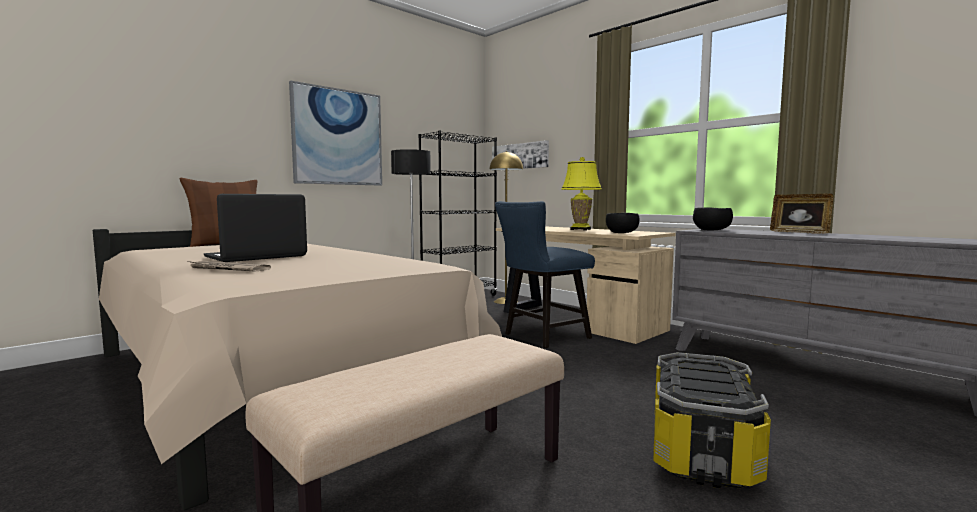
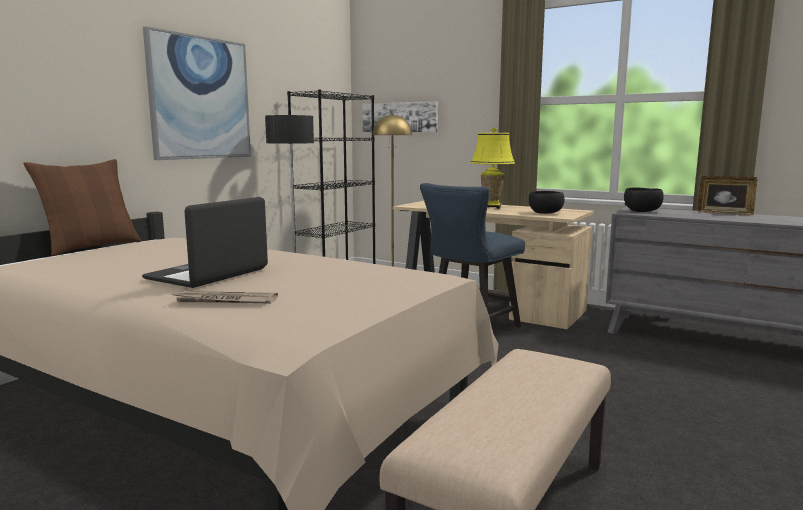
camera: 15 degrees left, 5 degrees up
(701, 450) = (707, 438): storage box -> none

